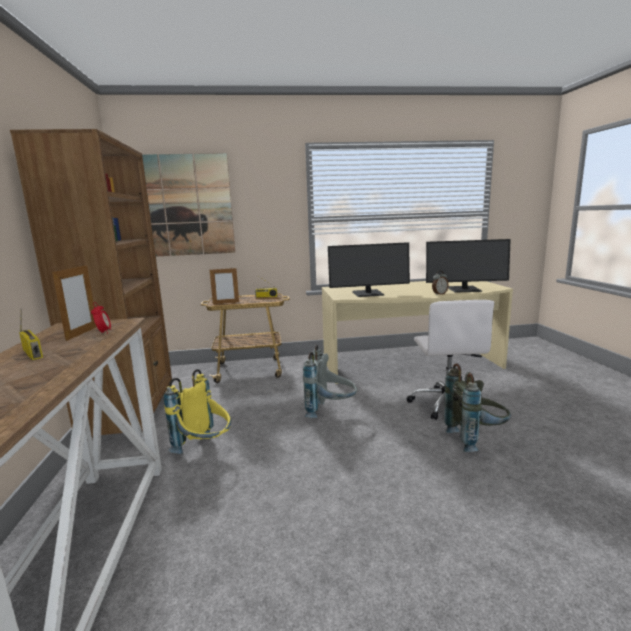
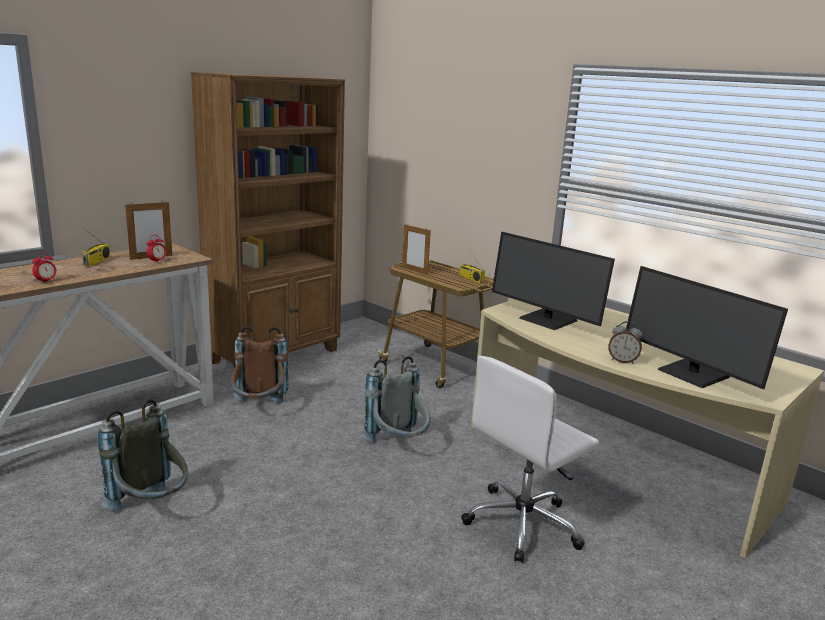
camera: 50 degrees right, 5 degrees up
(46, 382) = (46, 281): none -> alarm clock
(182, 206) = (423, 136): picture -> none
(205, 449) = (259, 409): yellow backpack -> brown backpack
(476, 439) = (449, 568): grey backpack -> grey backpack (152, 508)

